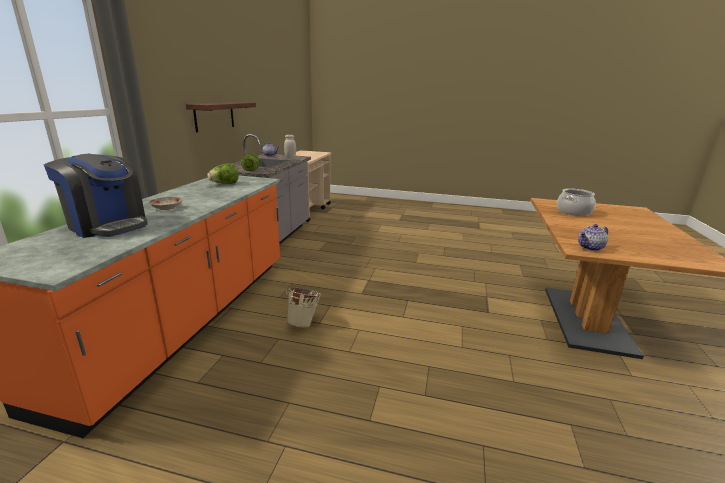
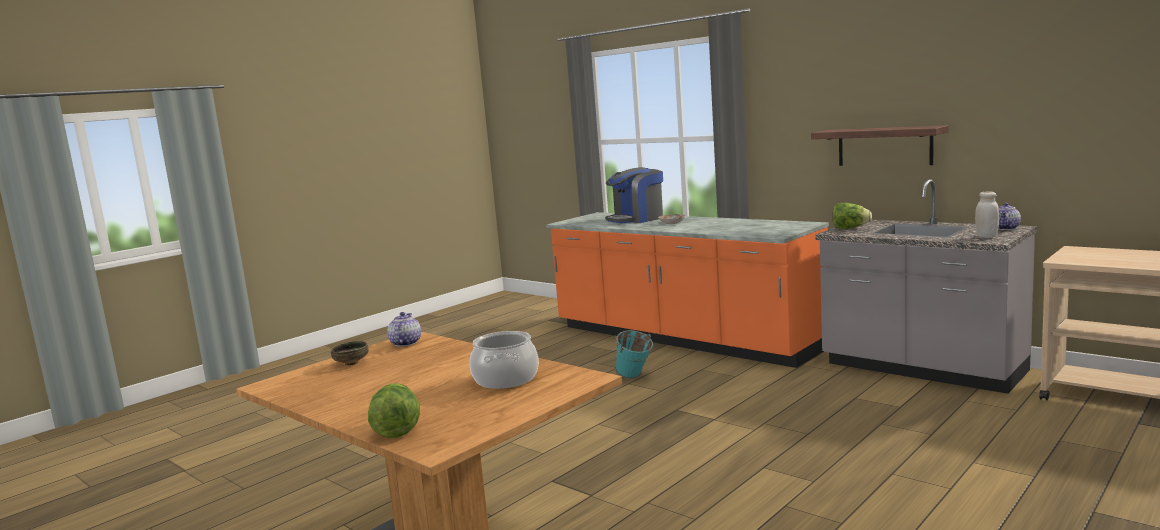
camera: 120 degrees right, 10 degrees down
(225, 184) = (760, 227): lettuce -> lettuce (396, 429)
(304, 323) = (634, 377): beige bucket -> turquoise bucket
(645, 252) = (351, 363): none -> bowl

